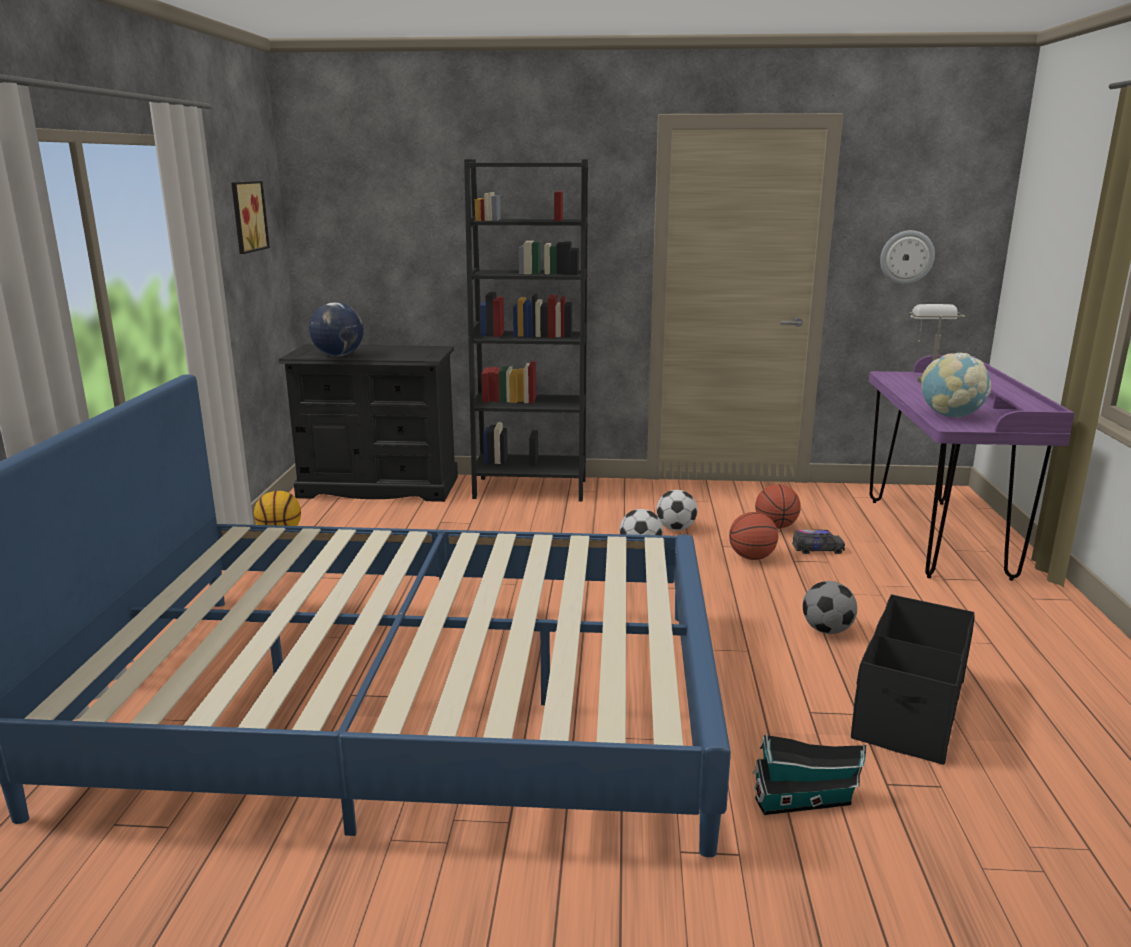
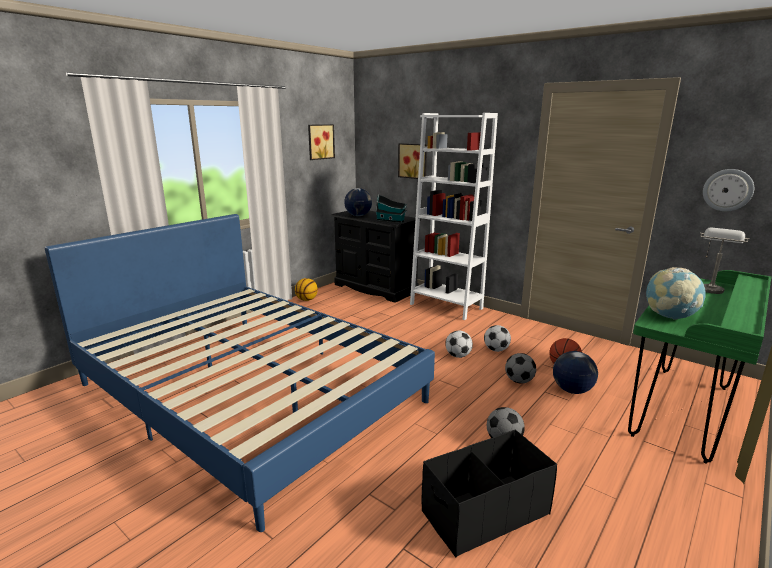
camera: 35 degrees right, 0 degrees up
(425, 245) = (413, 161): none -> picture
(530, 489) = (446, 306): black bookcase -> white bookcase
(751, 558) = (519, 381): basketball -> football
(806, 801) = (344, 531): toy house -> toy house (391, 220)
(817, 550) = (572, 390): toy truck -> globe
(937, 537) = (682, 411): purple desk -> green desk

